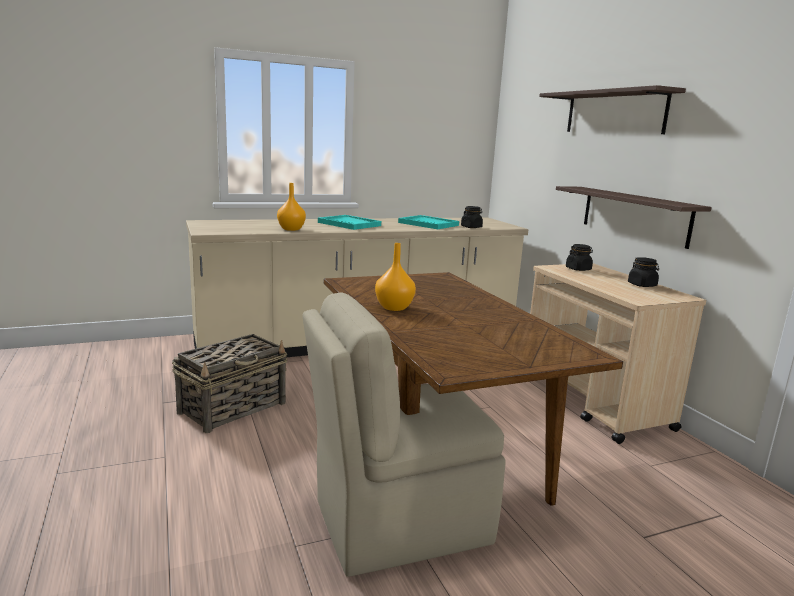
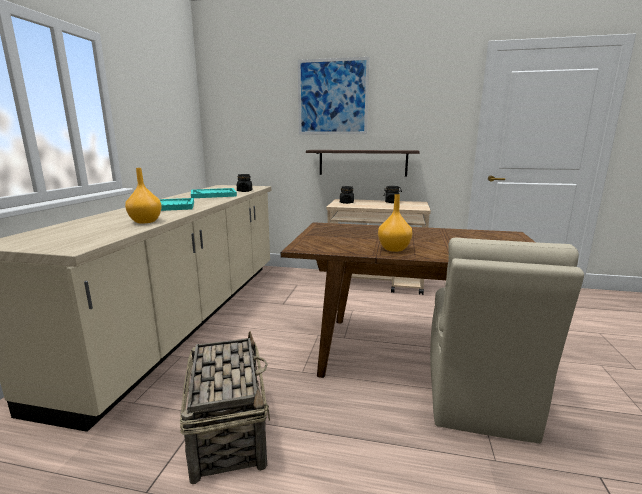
camera: 55 degrees left, 0 degrees up
(614, 112) = (332, 97): shelf -> picture

